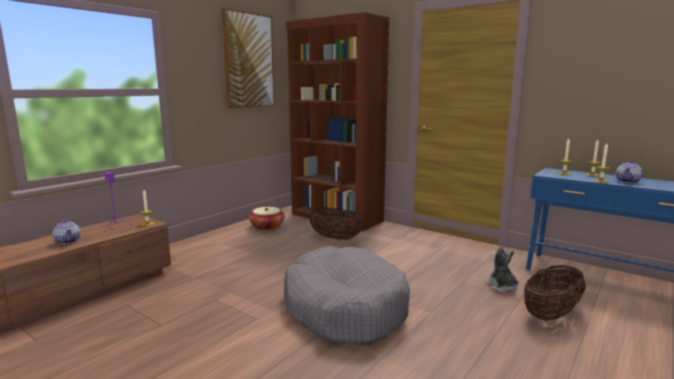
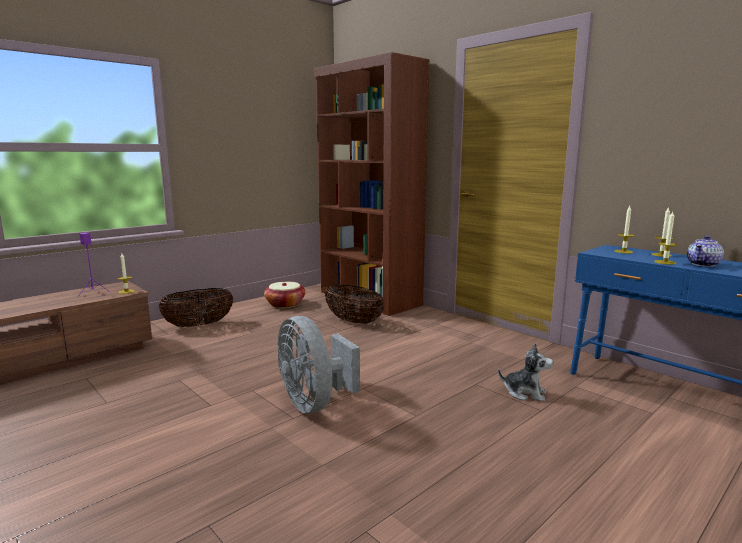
camera: 10 degrees right, 0 degrees up
(68, 241) = (33, 305): teapot -> none
(248, 61) = (272, 114): picture -> none
(344, 309) = (314, 403): grey dog bed -> grey fan
(501, 287) = (525, 393): plush toy -> plush toy turned 120 degrees clockwise
(551, 314) = (572, 433): basket -> basket (199, 325)

